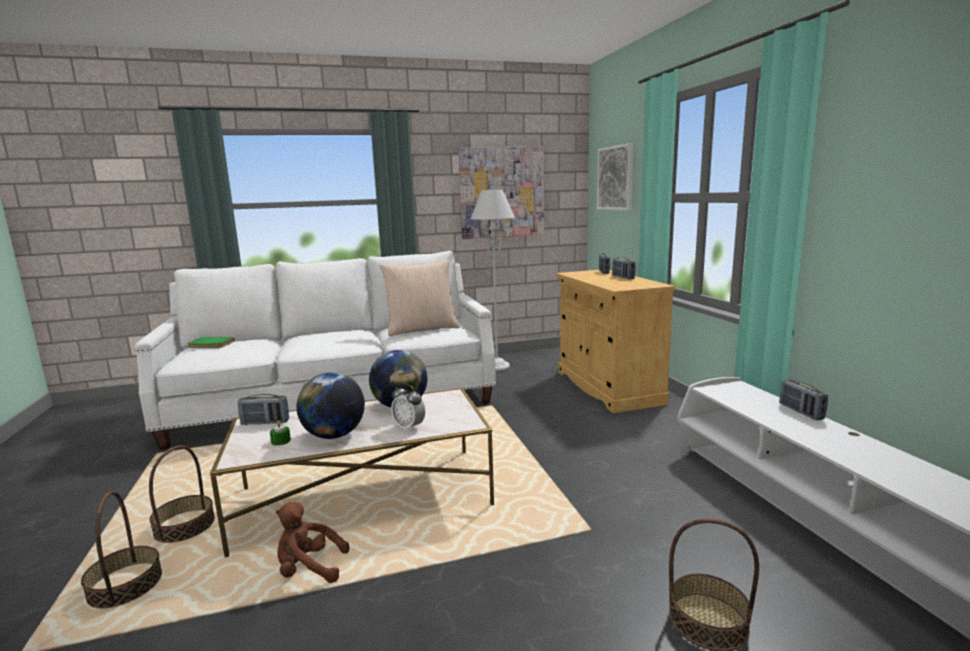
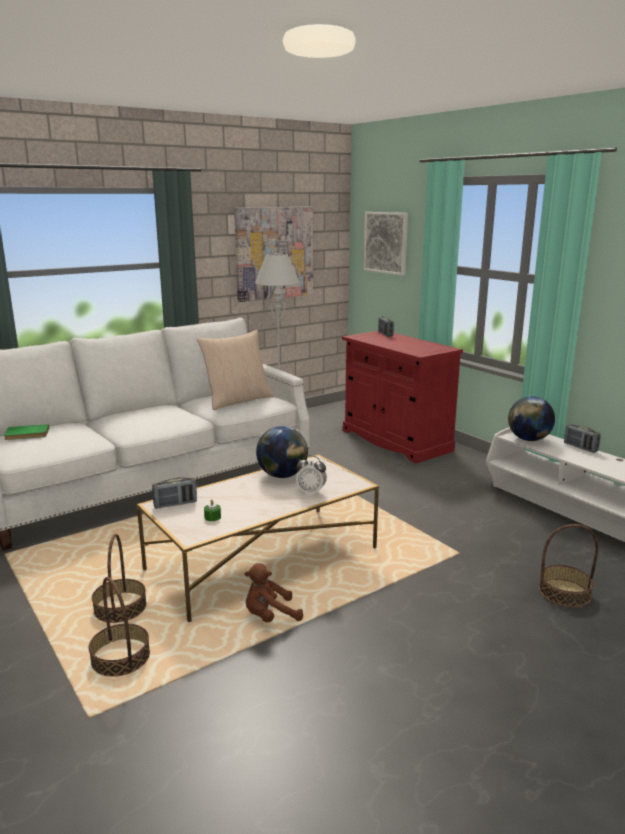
camera: 20 degrees left, 5 degrees up
(334, 435) = (254, 506): globe -> globe (528, 439)
(607, 387) = (395, 440): beige cabinet -> red cabinet
(623, 277) = (409, 340): radio -> none

